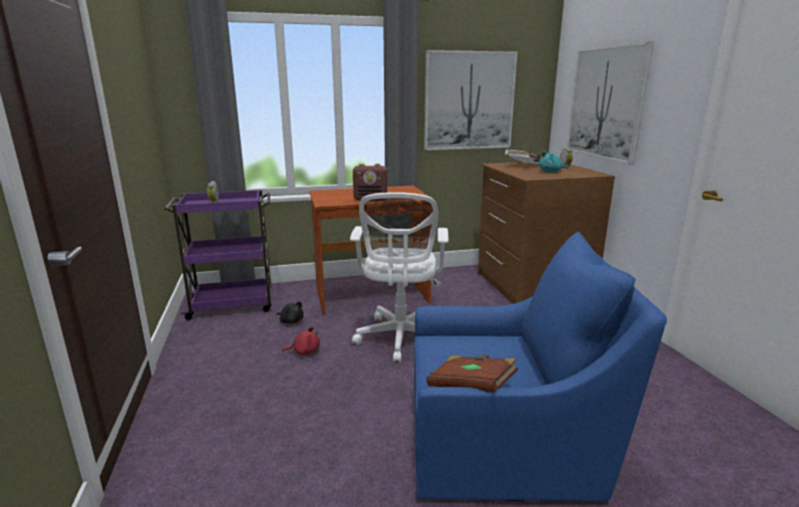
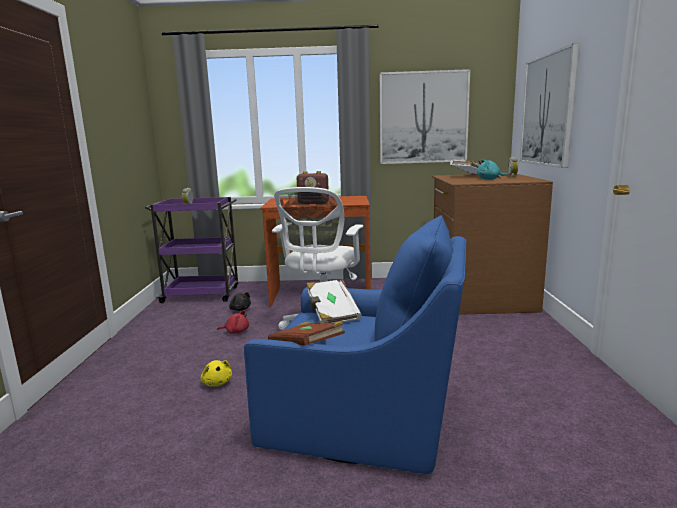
camera: 15 degrees right, 5 degrees down
(323, 421) = (217, 382): none -> yellow plush toy
(460, 338) = (331, 314): none -> white book

